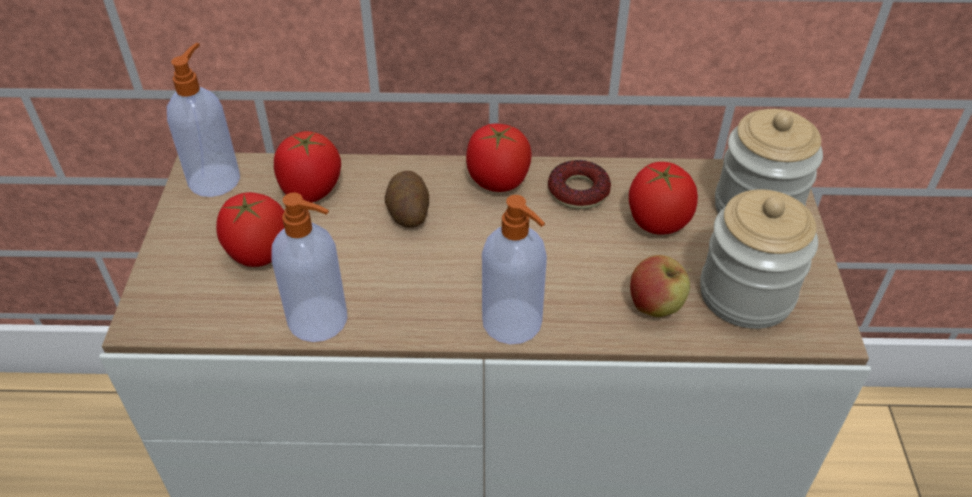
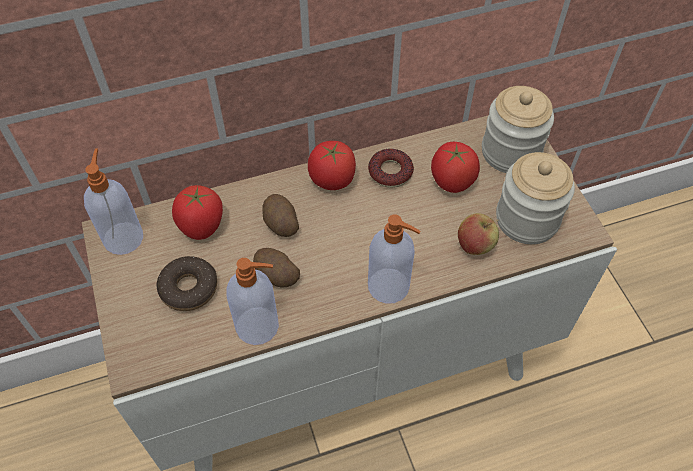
camera: 20 degrees left, 10 degrees up
(258, 253) = (189, 288): tomato -> donut
(372, 269) = (276, 275): none -> potato

